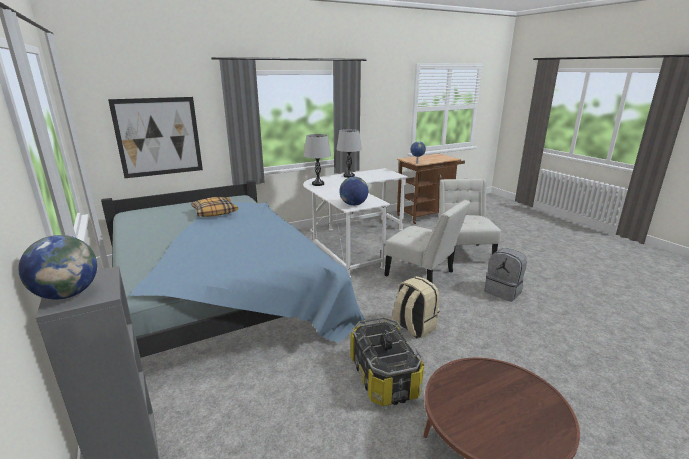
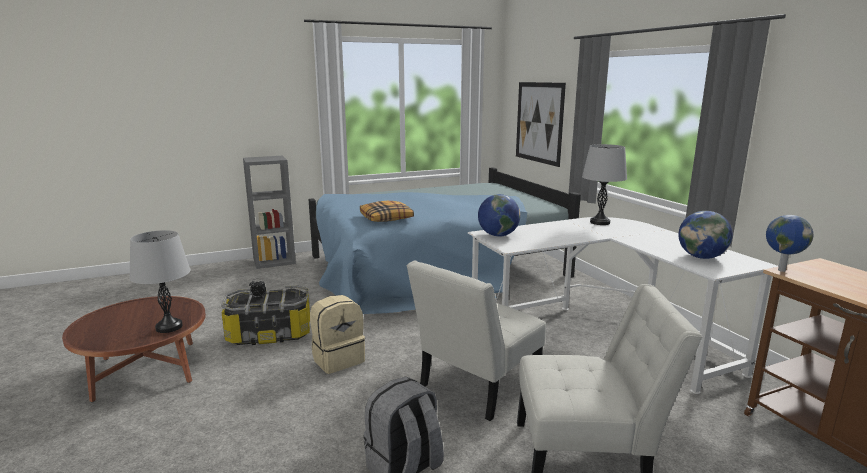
camera: 95 degrees right, 5 degrees down
(68, 294) = (260, 158): globe -> globe (701, 257)
(215, 212) = (485, 198): pillow -> pillow (386, 218)
(349, 176) = (668, 238): grey table lamp -> grey table lamp (169, 327)

